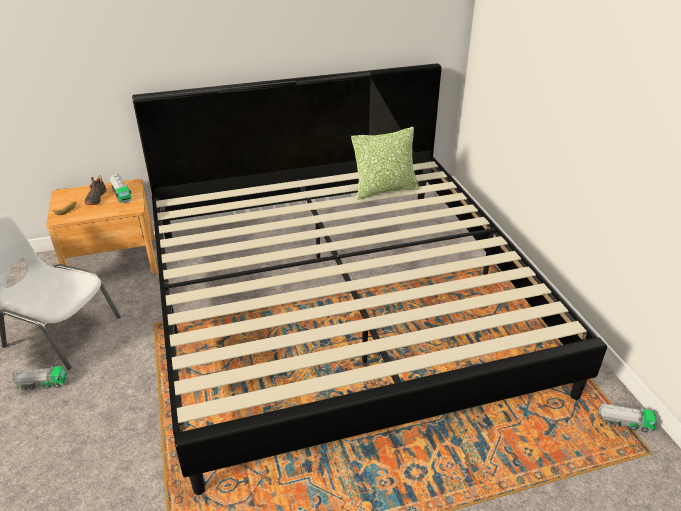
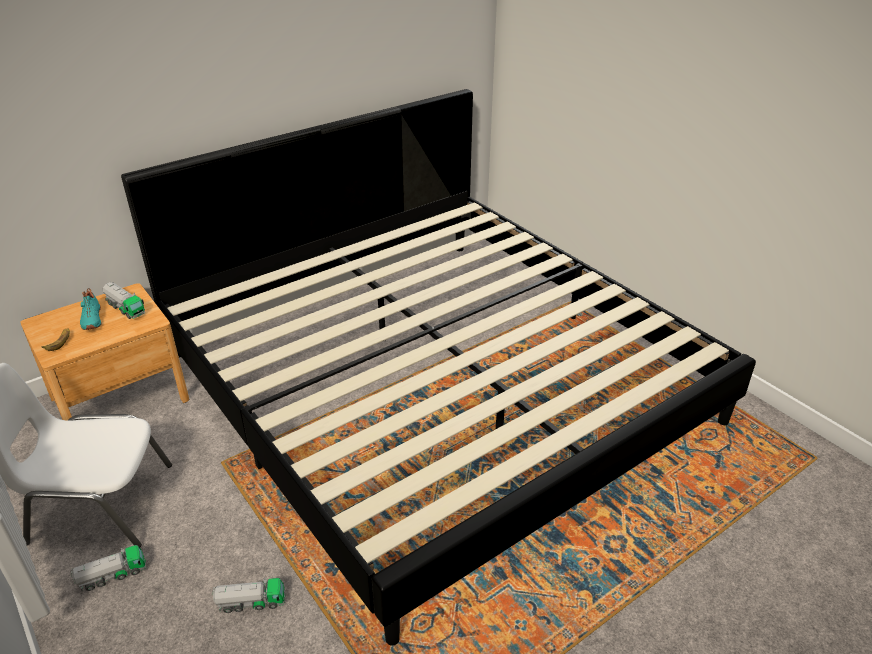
camera: 20 degrees left, 0 degrees up
(95, 198) = (91, 319): black shoe -> turquoise shoe
(384, 190) = (440, 244): pillow -> none
(624, 423) = (779, 436): toy truck -> toy truck (251, 603)

